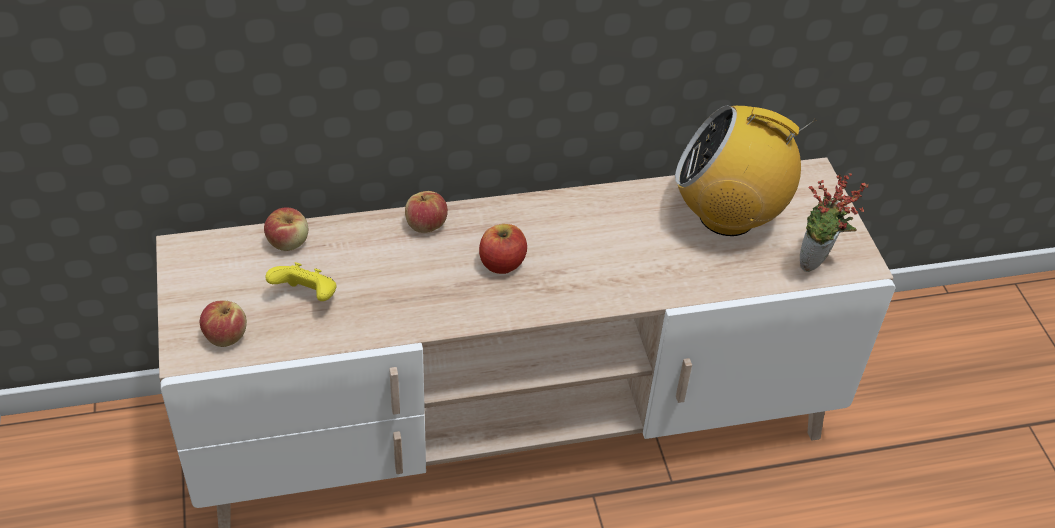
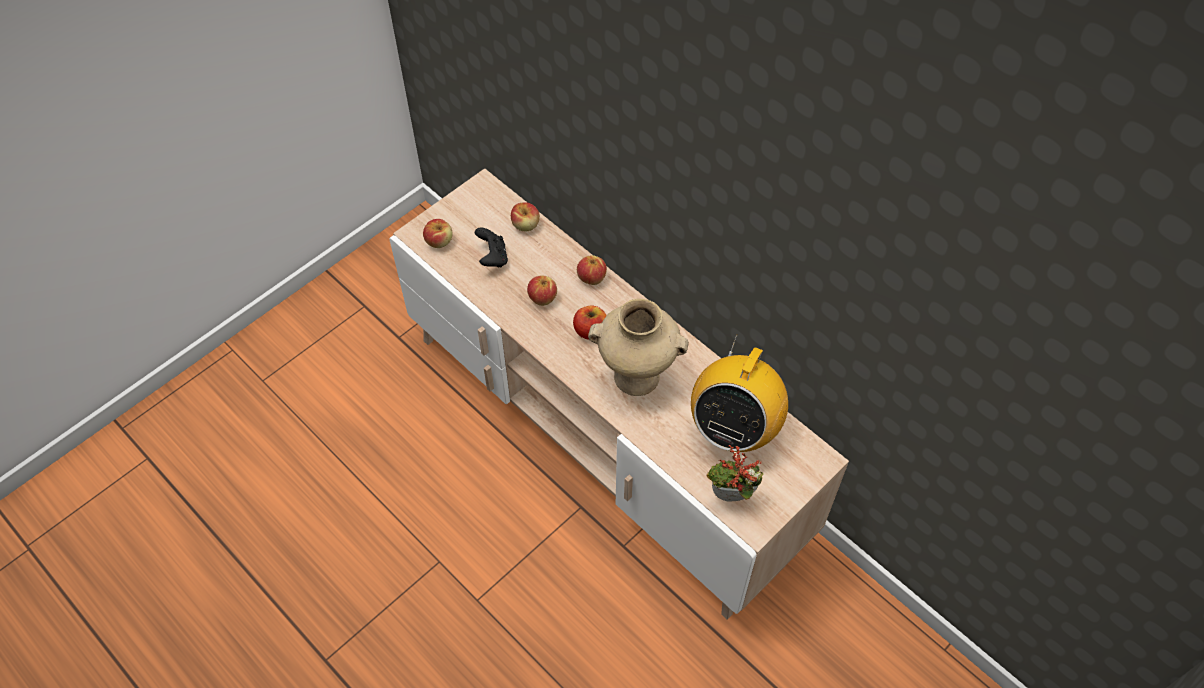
camera: 60 degrees right, 10 degrees up
(307, 296) = (492, 257): yellow game controller -> black game controller
(413, 281) = (542, 297): none -> apple
(599, 255) = (638, 376): none -> beige vase
(728, 216) = (734, 428): radio -> radio turned 135 degrees counterclockwise

